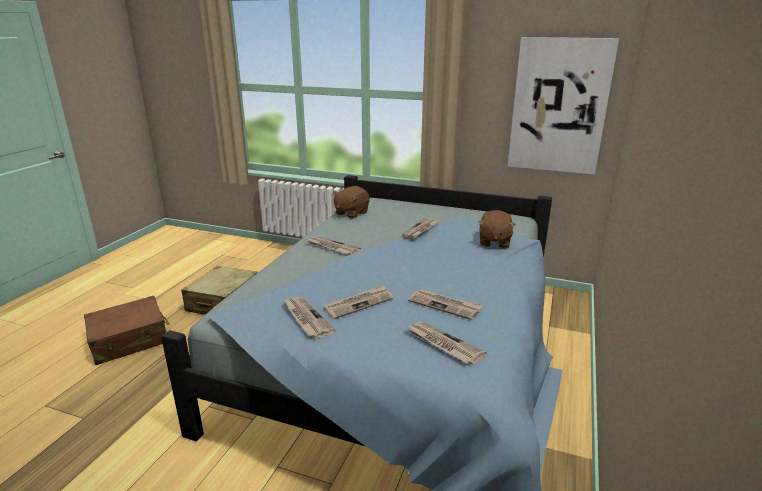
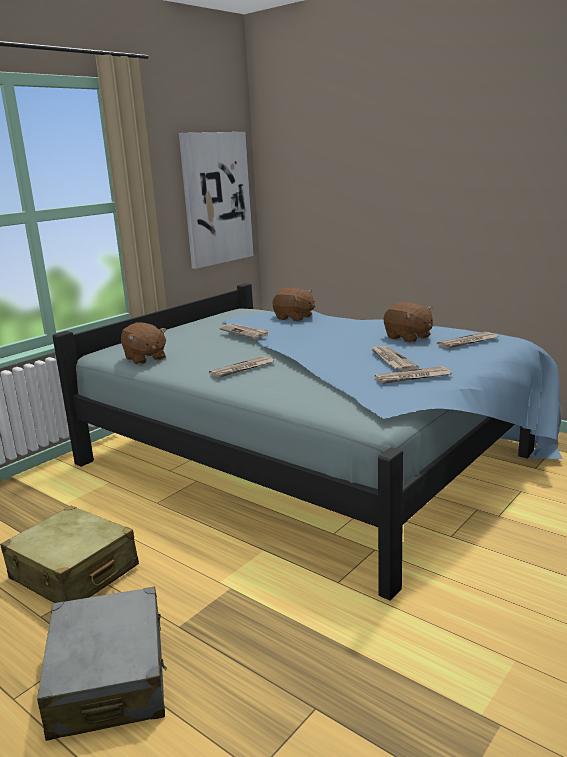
camera: 70 degrees left, 5 degrees down
(130, 340) = (109, 678): brown suitcase -> grey suitcase
(445, 305) = (408, 337): newspaper -> brown plush toy

